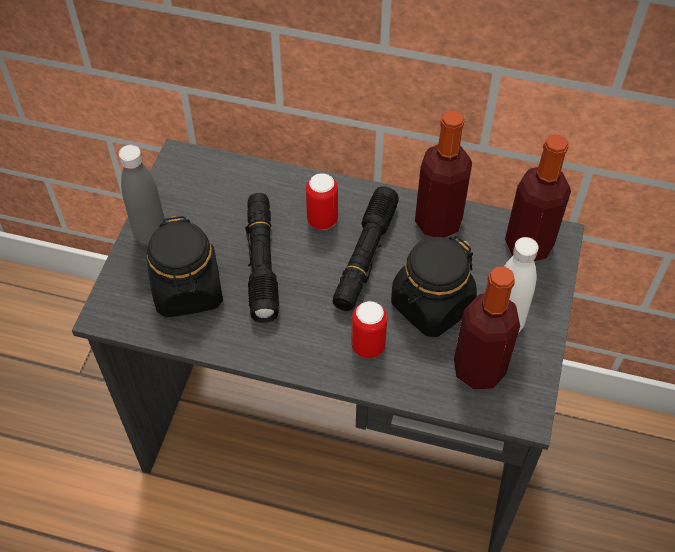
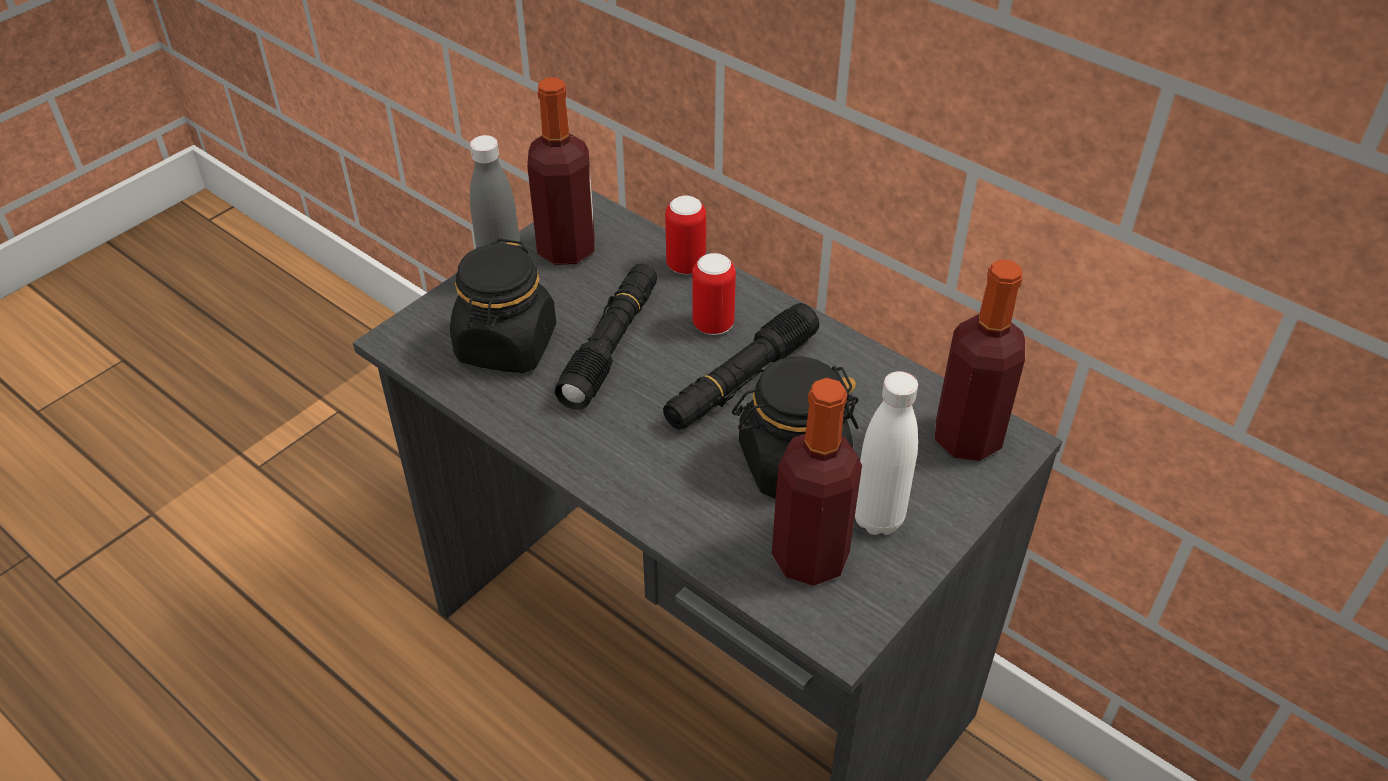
camera: 25 degrees right, 10 degrees down
(368, 346) = (681, 480): can -> can (686, 265)
(438, 222) = (860, 373): bottle -> bottle (566, 249)

